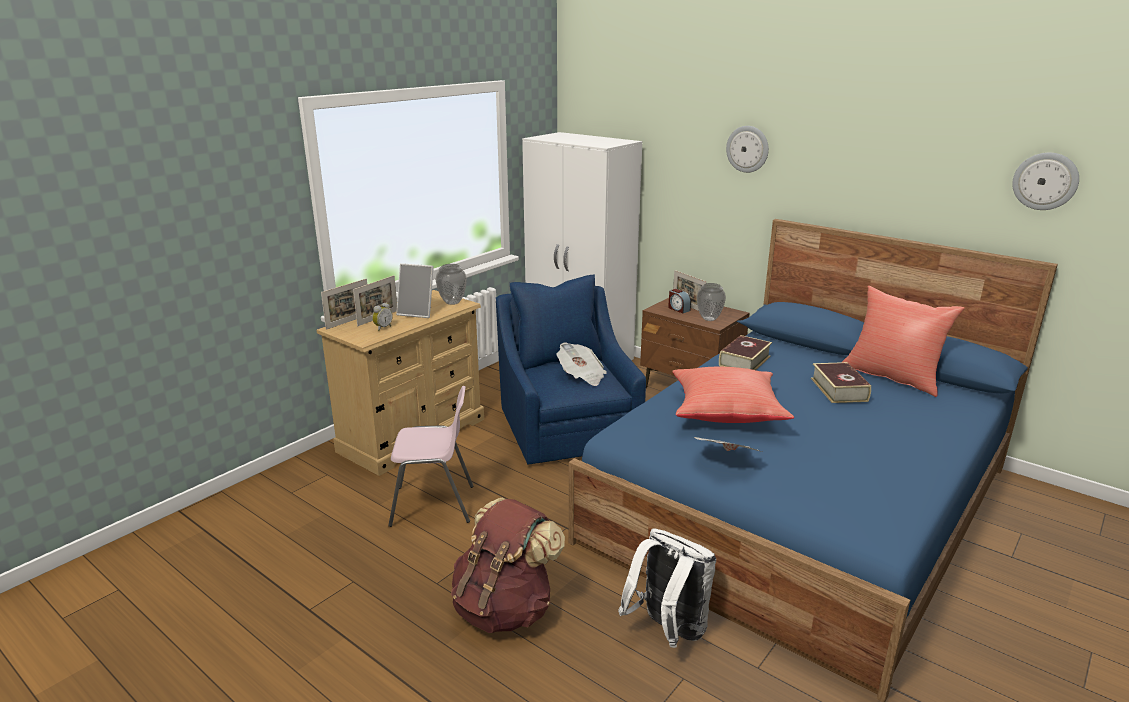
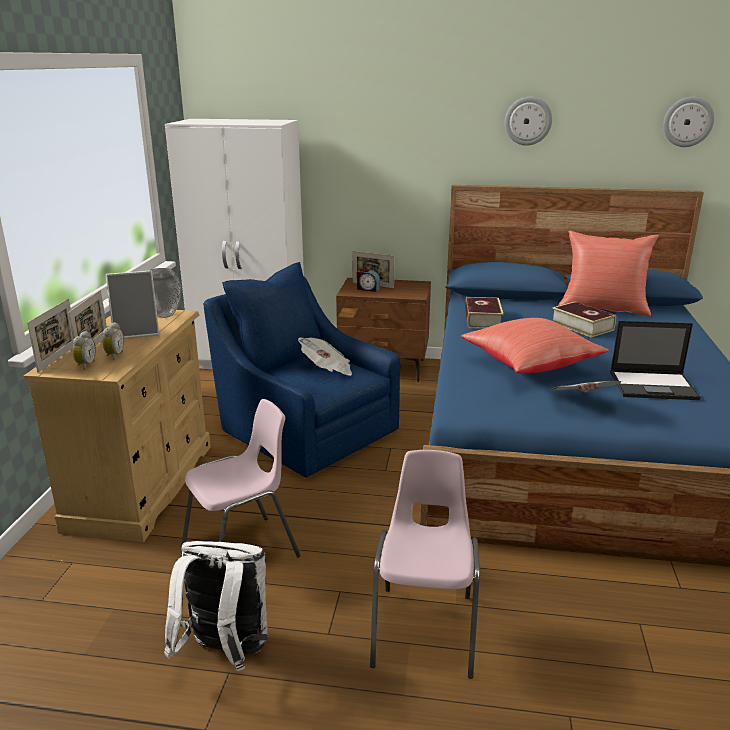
camera: 30 degrees left, 0 degrees up
(357, 331) = (85, 365): none -> alarm clock
(505, 608) = (425, 629): brown backpack -> pink chair
(668, 631) = (585, 586): white backpack -> white backpack (225, 652)
(709, 319) = (406, 292): vase -> none
(747, 149) = (416, 118): wall clock -> wall clock (528, 121)
(827, 465) = (654, 385): none -> laptop

